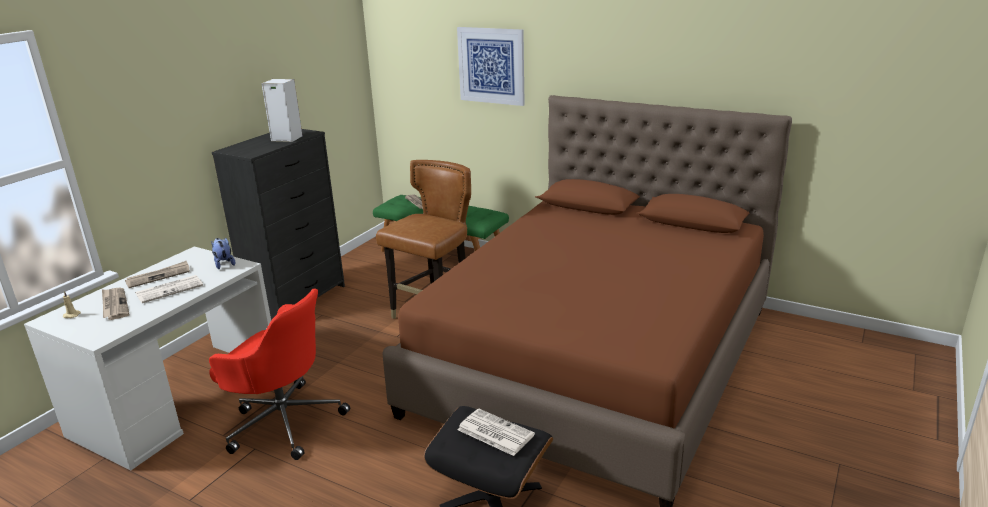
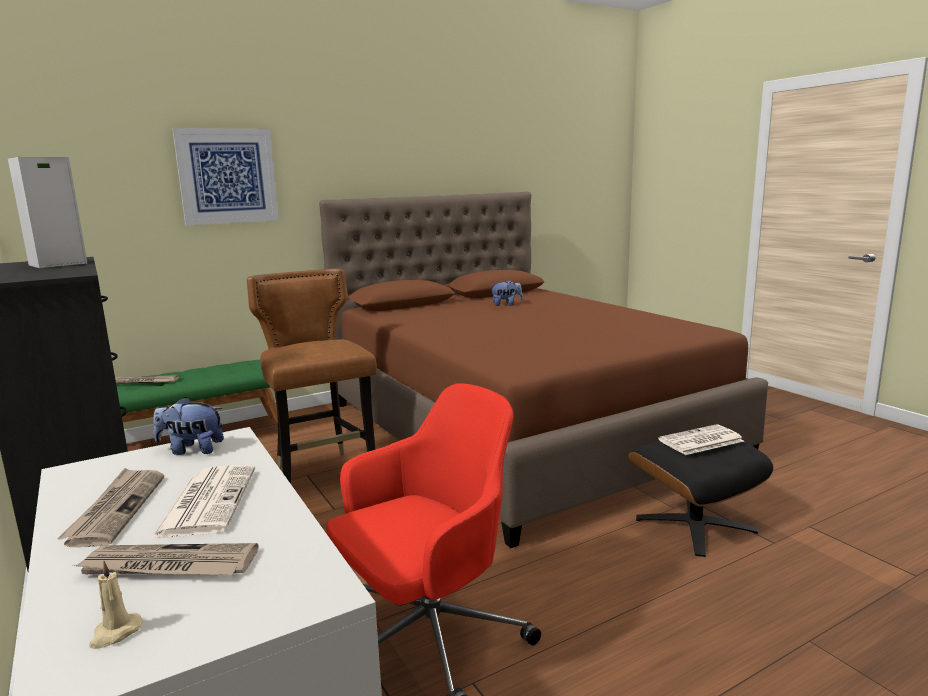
camera: 60 degrees left, 10 degrees down
(644, 240) = (506, 304): none -> plush toy

